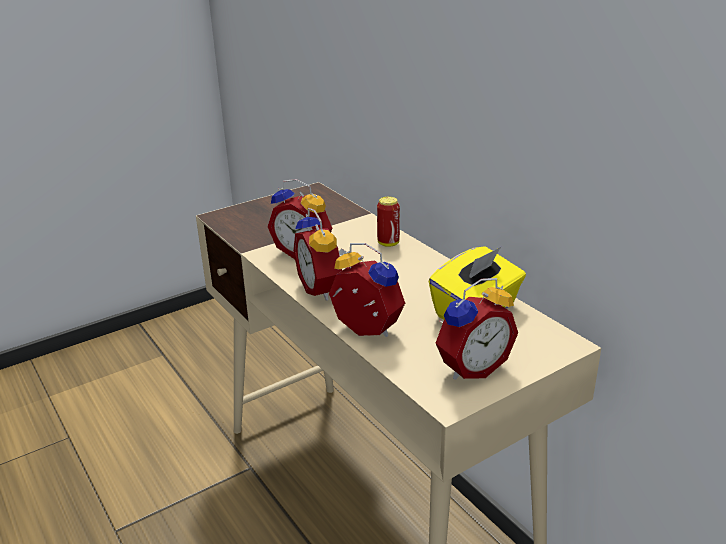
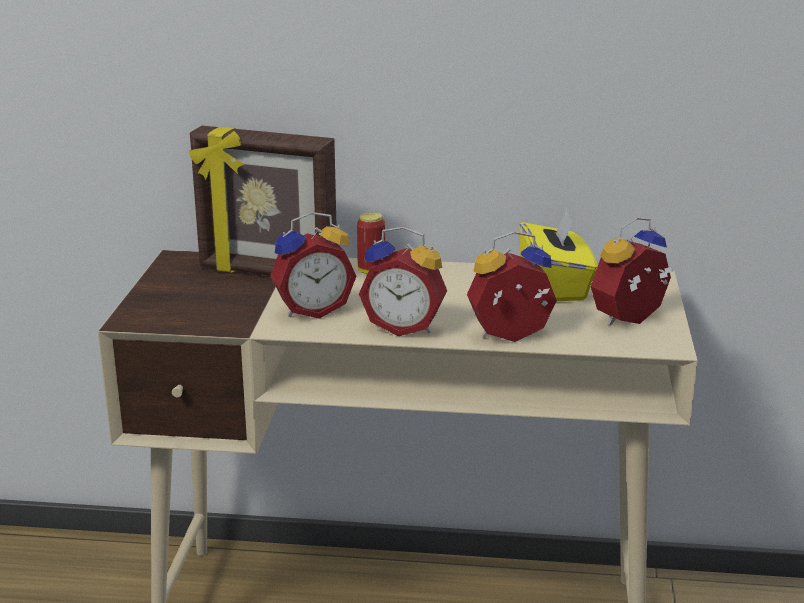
camera: 50 degrees left, 5 degrees down
(333, 218) = (267, 273): none -> picture frame
(471, 367) = (632, 320): alarm clock -> alarm clock turned 135 degrees counterclockwise

